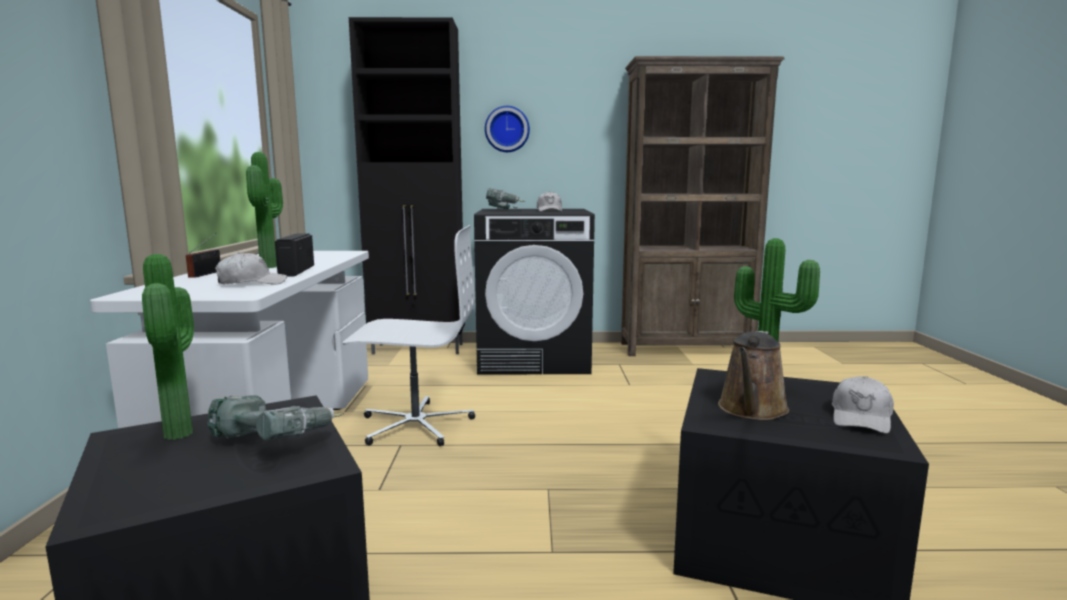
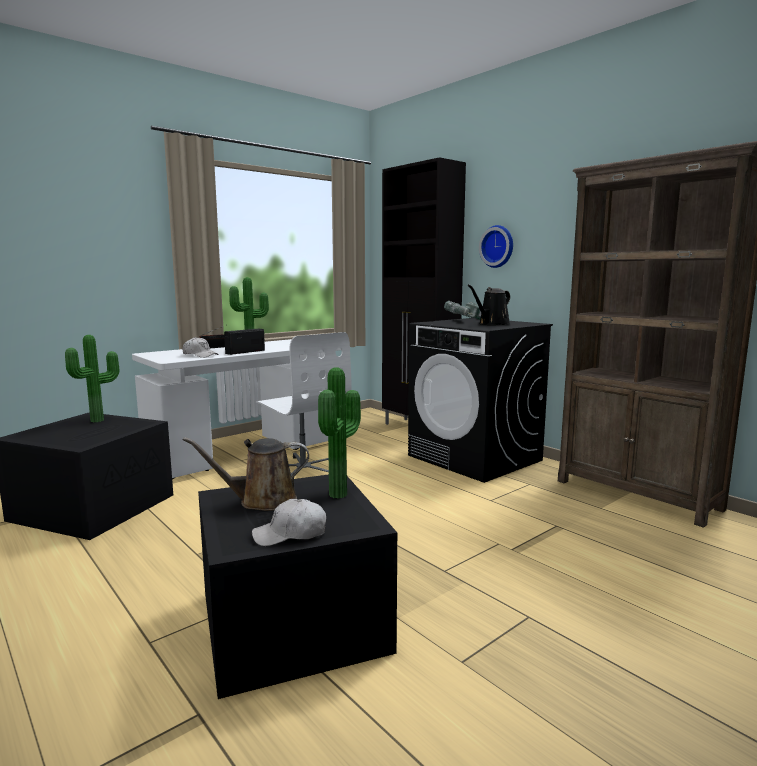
camera: 50 degrees right, 0 degrees up
(276, 441) = (102, 433): power drill -> none
(549, 210) = (492, 324): white cap -> black watering can

